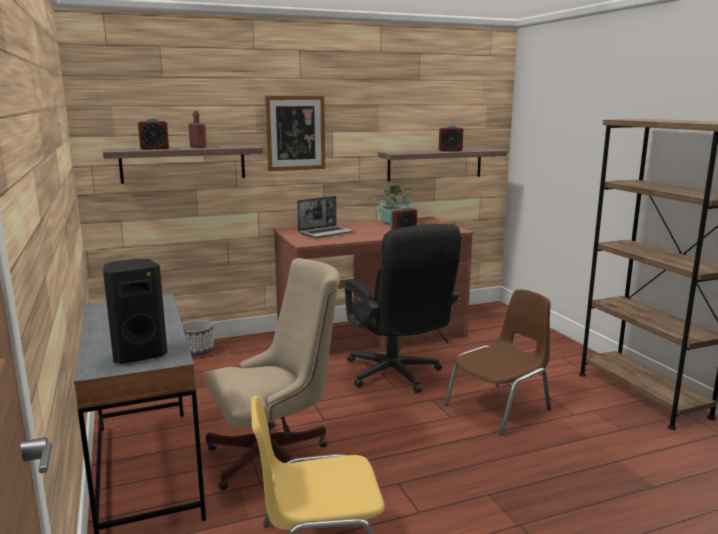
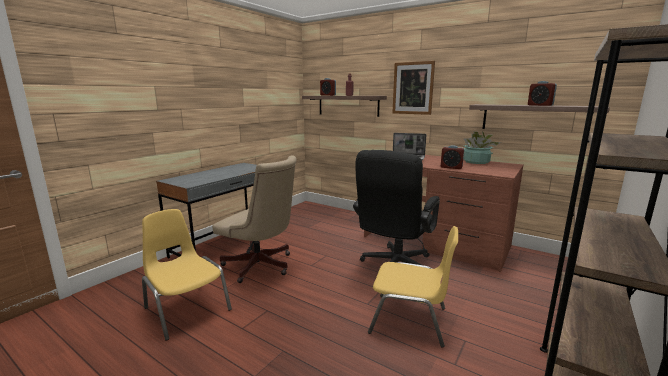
camera: 55 degrees right, 0 degrees up
(138, 354) = (190, 180): black speaker -> none
(197, 351) = (337, 213): planter -> none
(499, 407) = (410, 320): brown chair -> yellow chair

